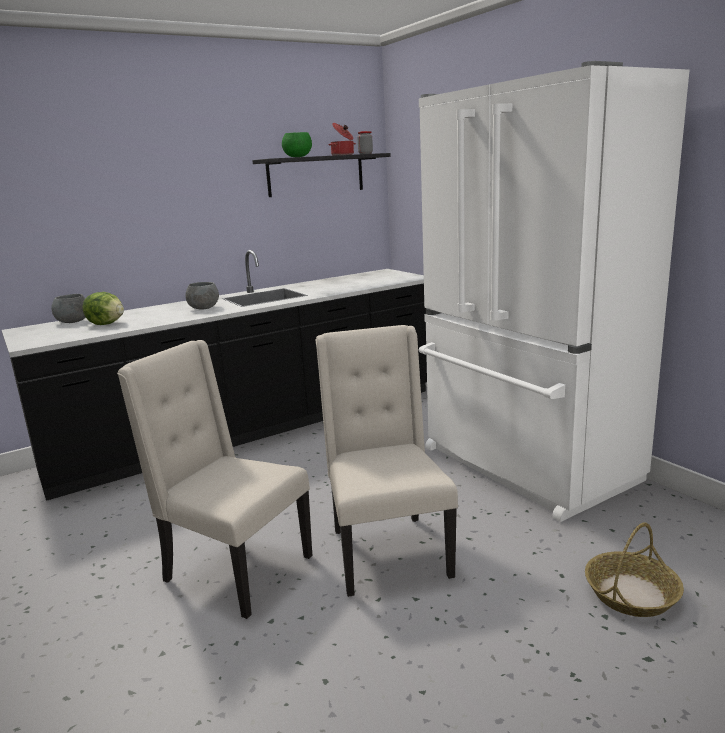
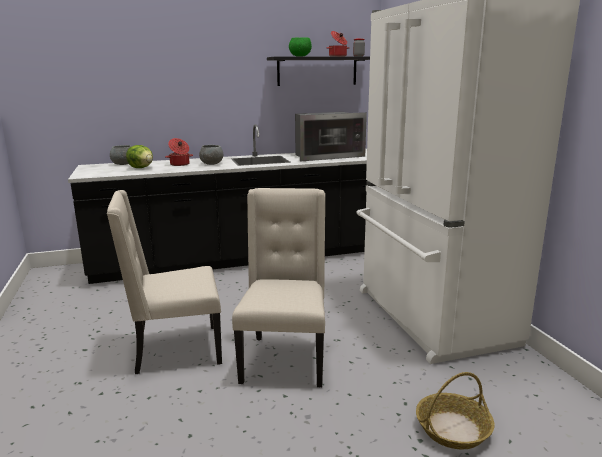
camera: 15 degrees right, 0 degrees up
(158, 313) = (180, 164): none -> cooking pot
(234, 570) = (175, 350): beige chair -> beige chair turned 60 degrees counterclockwise
(344, 283) = (326, 156): none -> microwave

